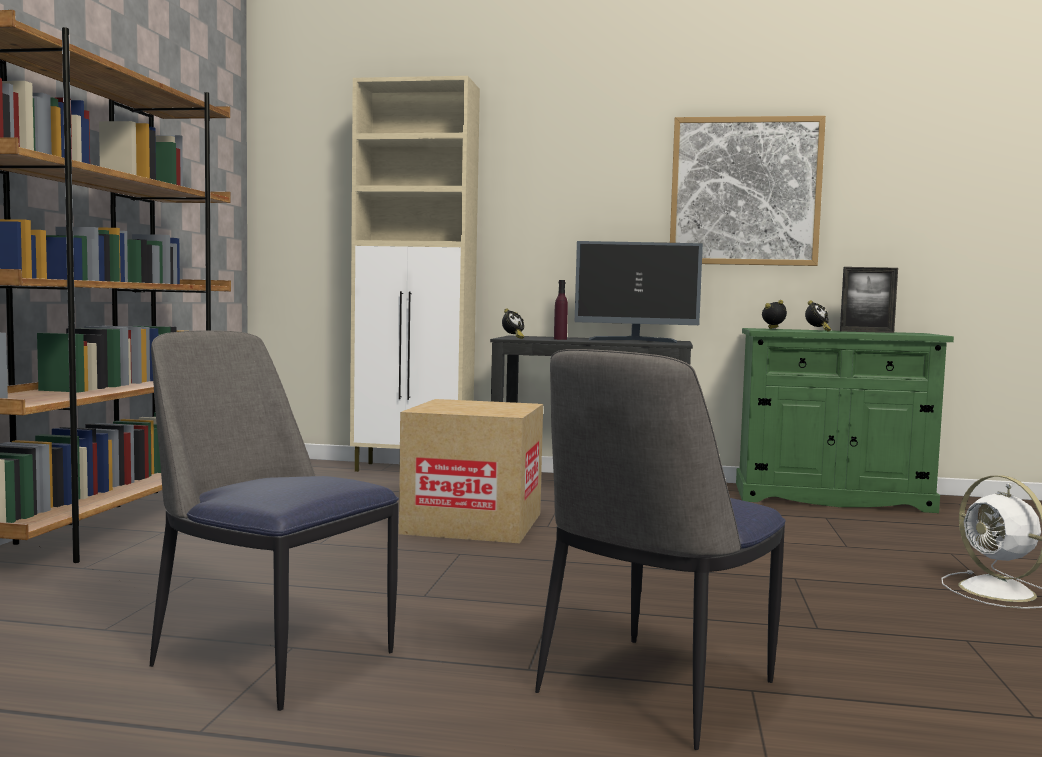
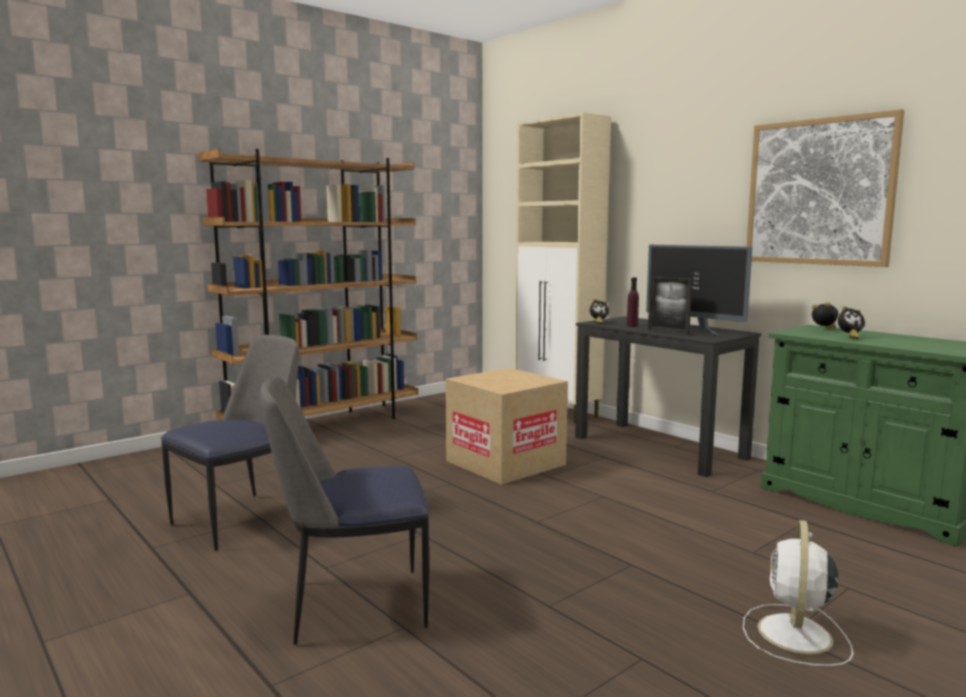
camera: 40 degrees right, 5 degrees up
(270, 656) = (242, 520): chair -> chair turned 60 degrees clockwise
(866, 332) = (915, 341): picture frame -> picture frame (668, 332)

